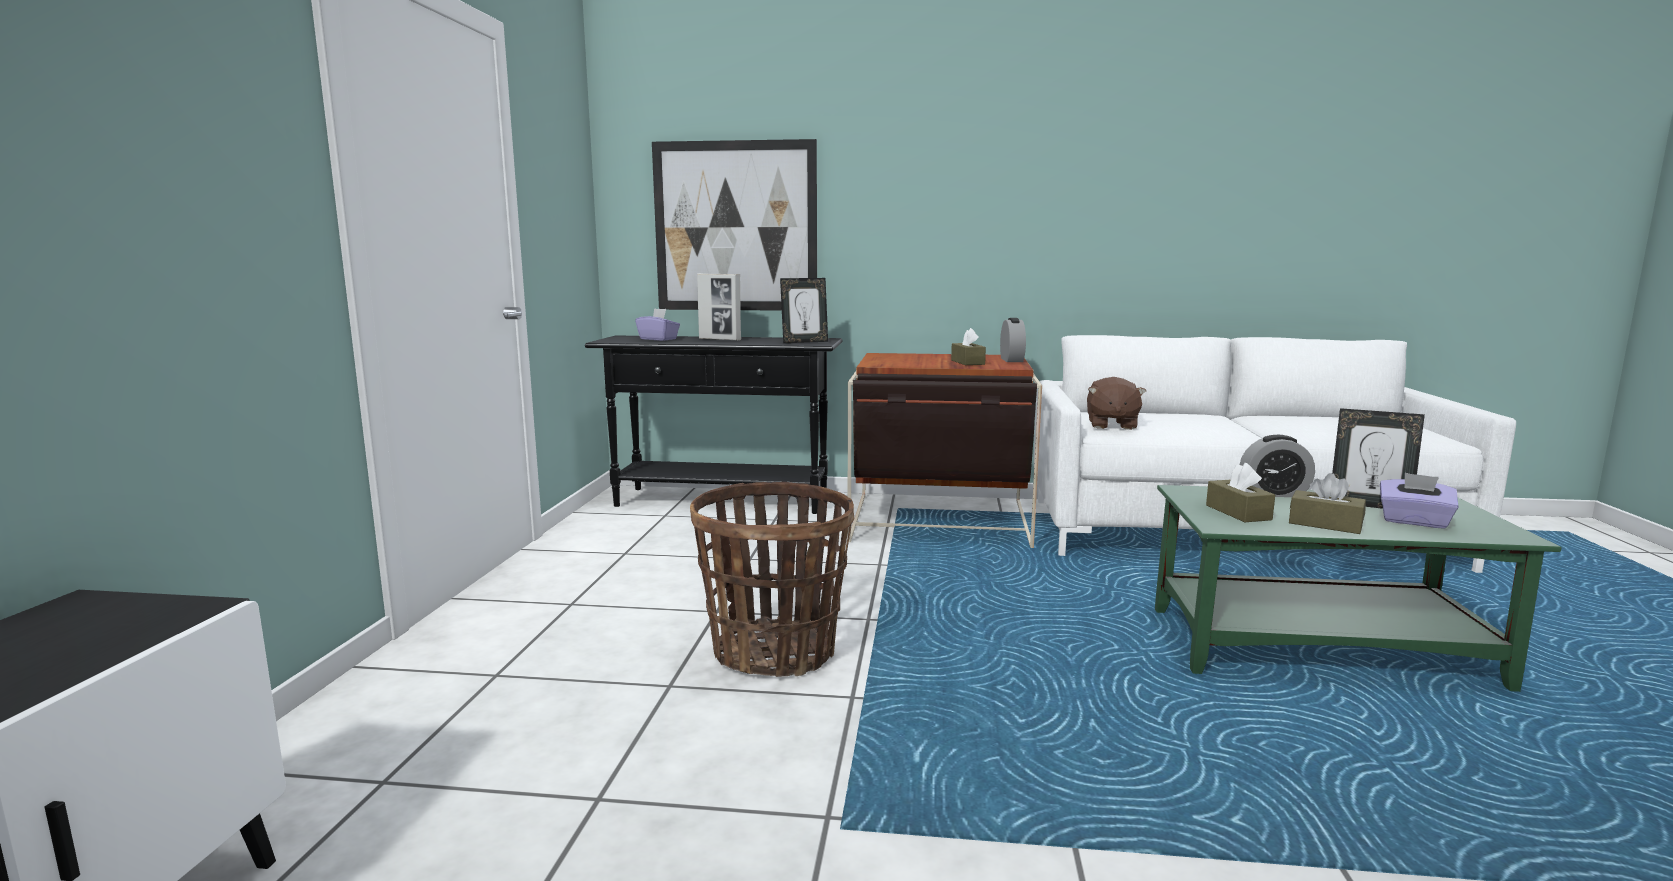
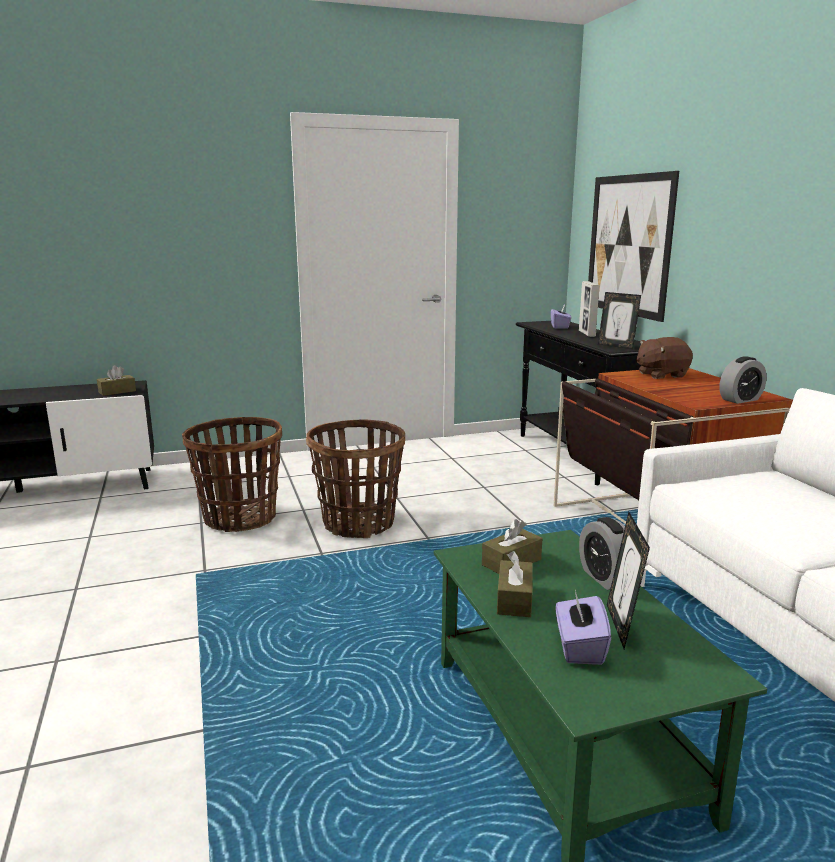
camera: 65 degrees right, 5 degrees up
(631, 751) = (239, 518): none -> basket
(967, 362) = (690, 391): brown tissue box -> brown tissue box (117, 392)
(1111, 425) = (714, 485): brown plush toy -> brown plush toy (661, 375)

